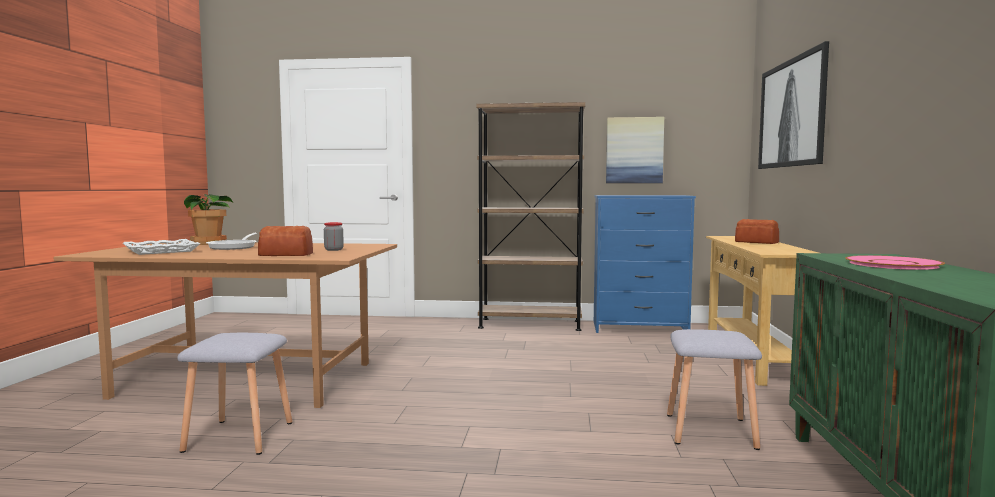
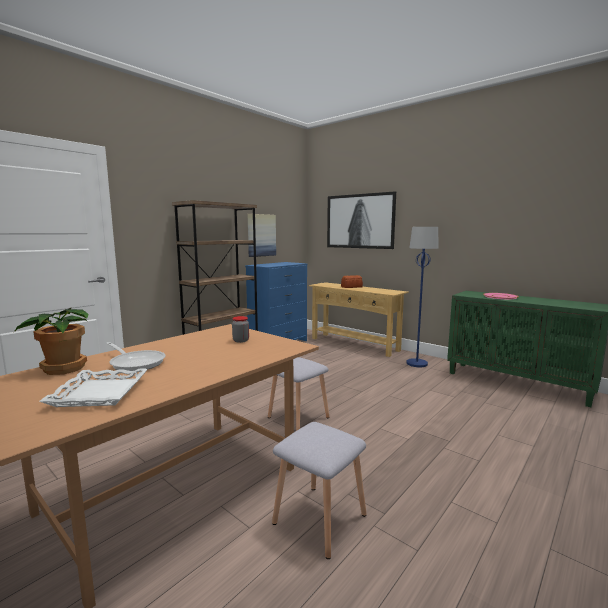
camera: 55 degrees left, 5 degrees up
(285, 254) = (247, 355): bread -> none
(711, 431) = (433, 382): grey stool -> grey stool (299, 417)
(778, 407) = (417, 363): none -> blue floor lamp

